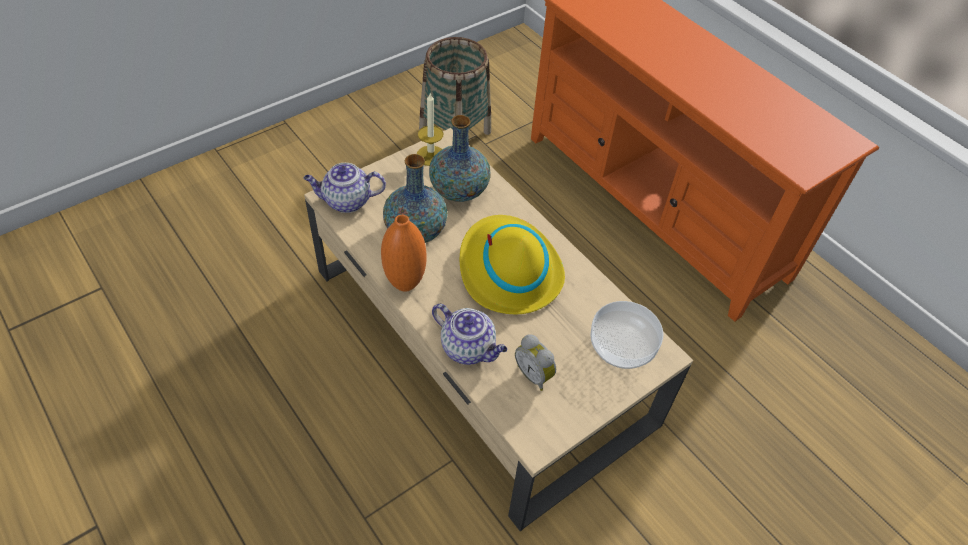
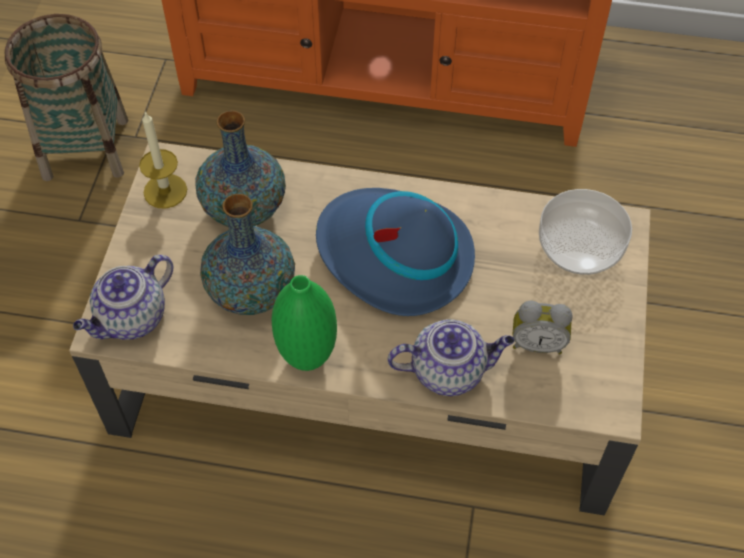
camera: 40 degrees left, 5 degrees up
(405, 283) = (307, 358): orange vase -> green vase
(508, 270) = (394, 257): yellow hat -> blue hat

